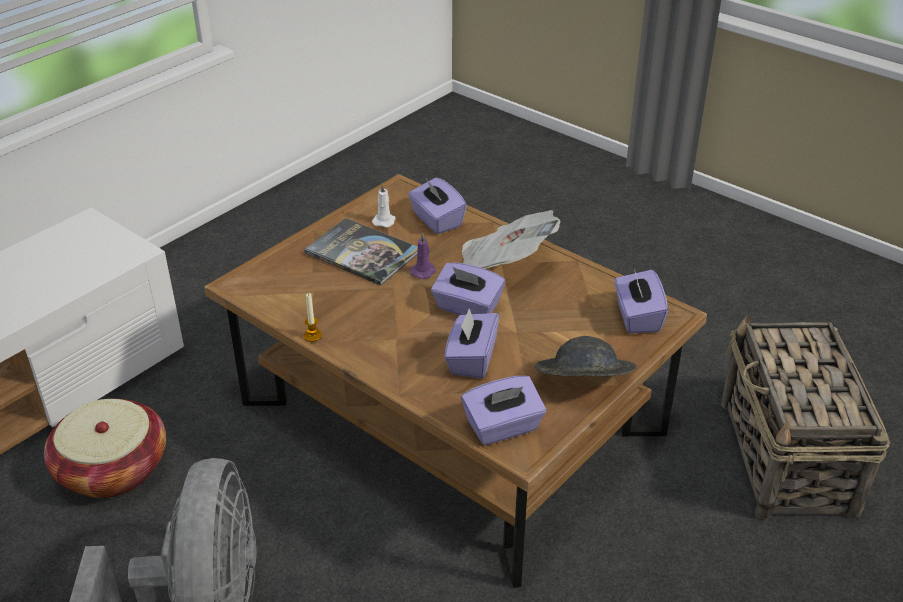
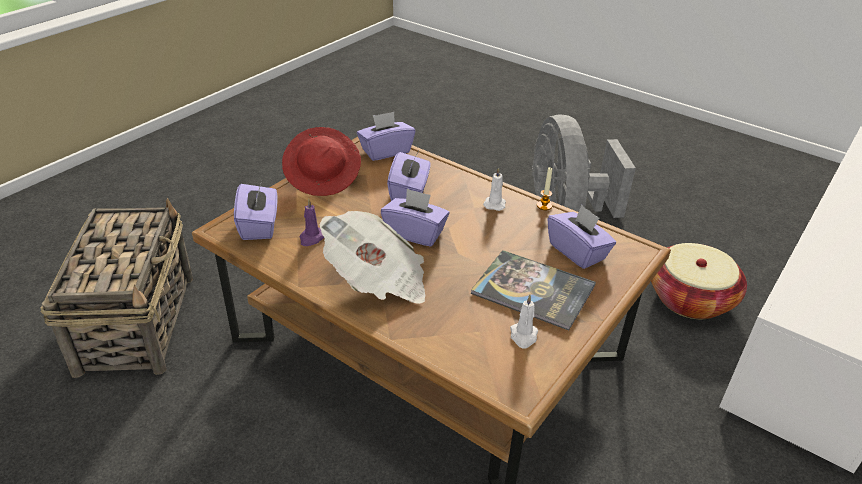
camera: 175 degrees right, 0 degrees up
(370, 342) = (494, 204): none -> white candle
(424, 271) = (462, 269): purple candle -> purple candle (311, 238)
(436, 220) = (459, 338): purple tissue box -> purple tissue box (577, 251)
(582, 385) = (323, 177): grey hat -> red hat

